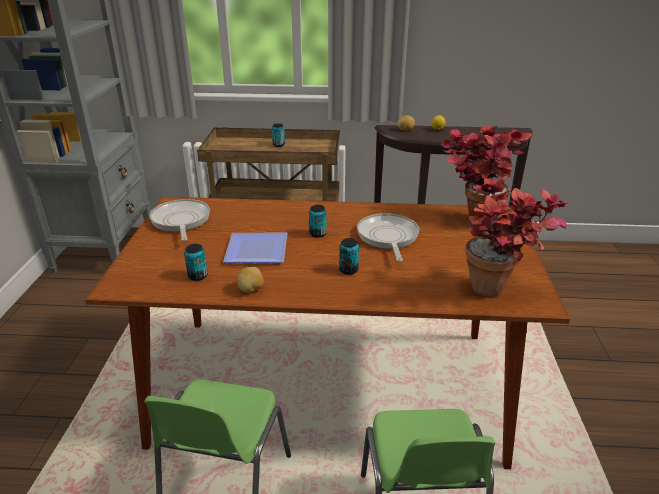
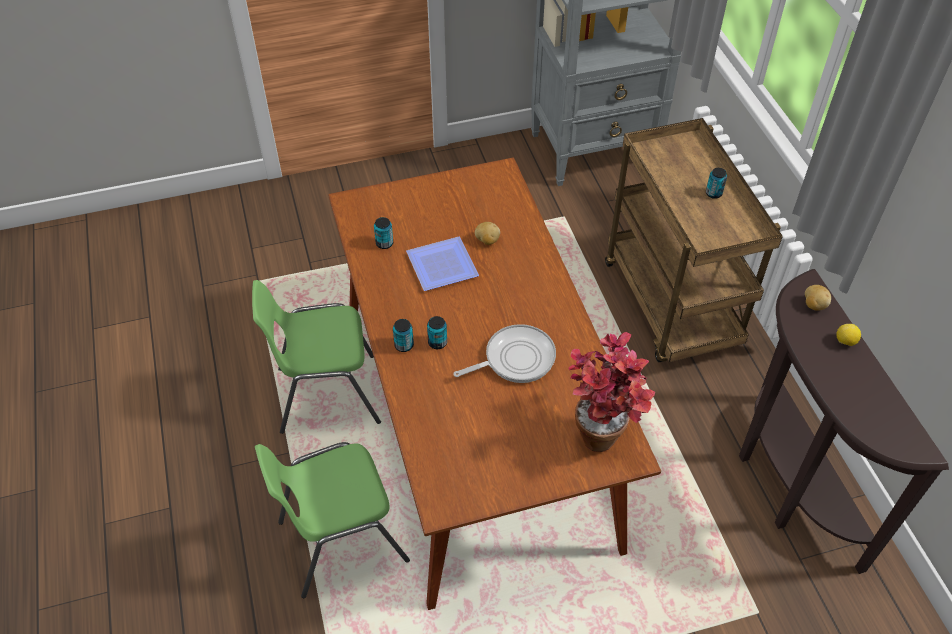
camera: 70 degrees right, 20 degrees up
(181, 221) = (470, 192): frying pan -> none
(251, 289) = (378, 285): potato -> potato (487, 240)
(317, 234) = (495, 300): can -> can (404, 345)
(499, 291) = (449, 469): potted plant -> none

